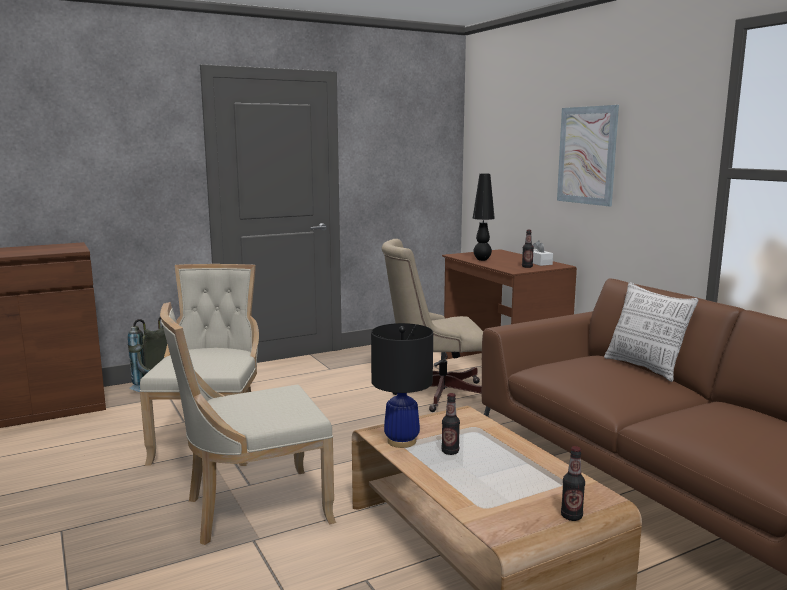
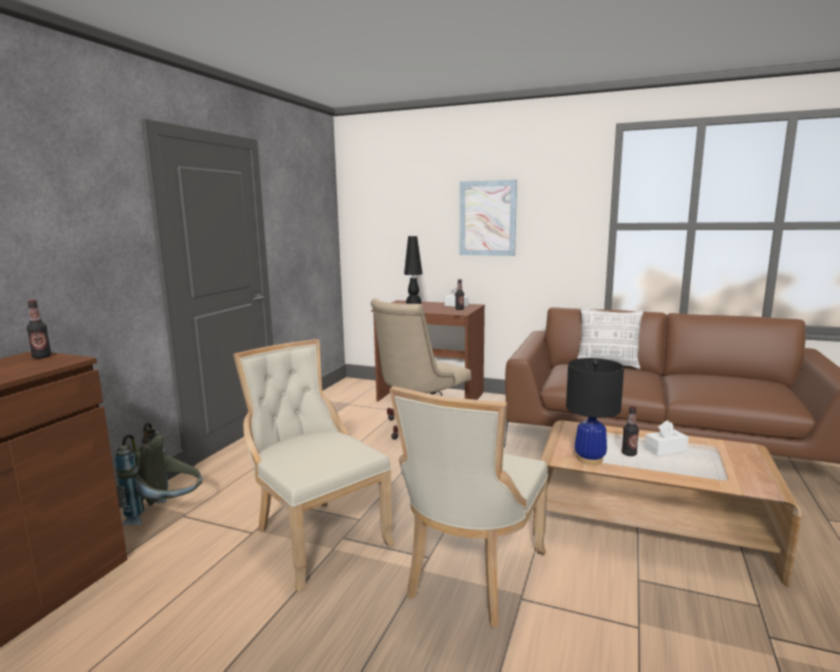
camera: 40 degrees left, 0 degrees up
(498, 463) = (665, 449): none -> white tissue box
(571, 516) = (763, 464): bottle -> bottle (42, 357)

